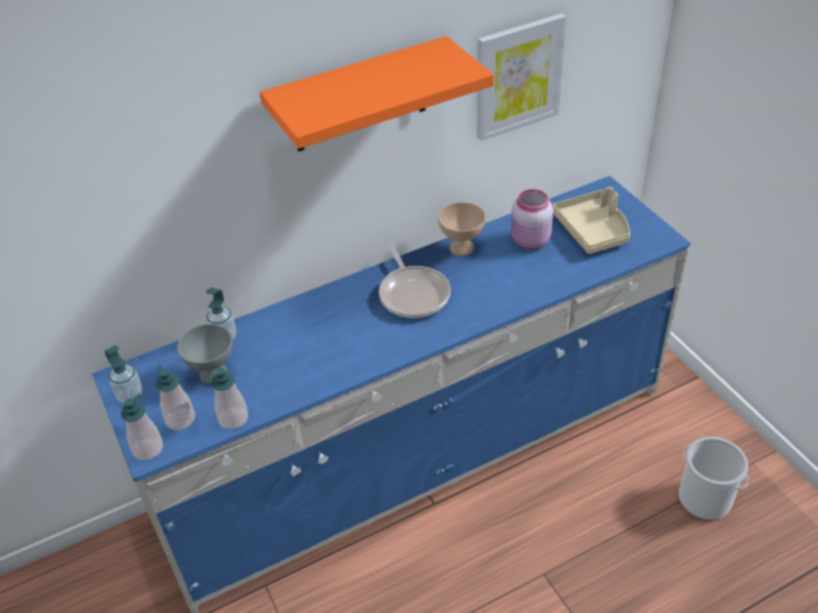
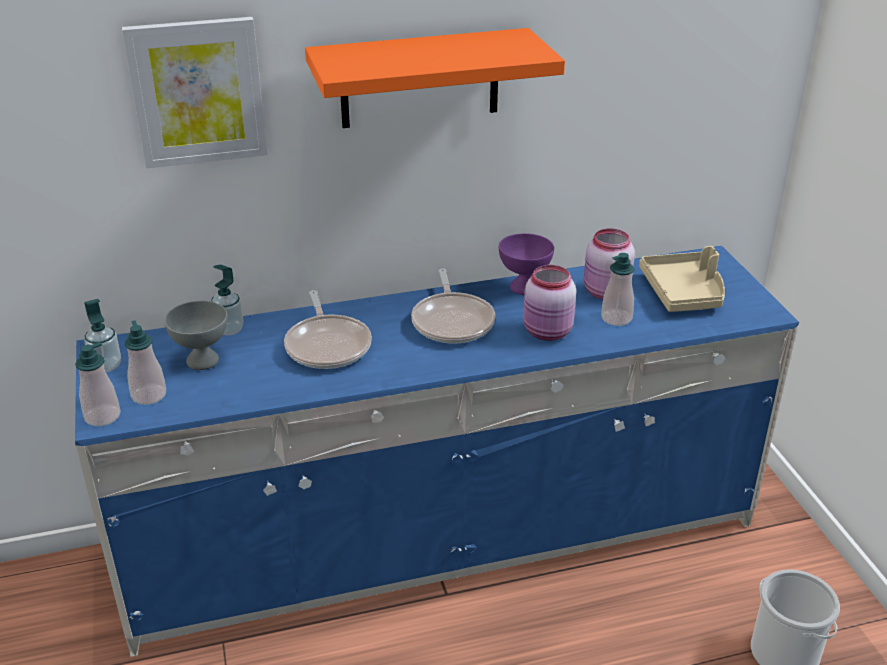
camera: 10 degrees right, 10 degrees down
(233, 418) = (206, 404): soap dispenser -> soap dispenser (616, 318)
(316, 338) = (328, 345): none -> frying pan
(461, 248) = (523, 288): beige bowl -> purple bowl
(495, 291) = (548, 332): none -> pink jar
(518, 76) = (613, 96): picture -> picture (197, 92)

